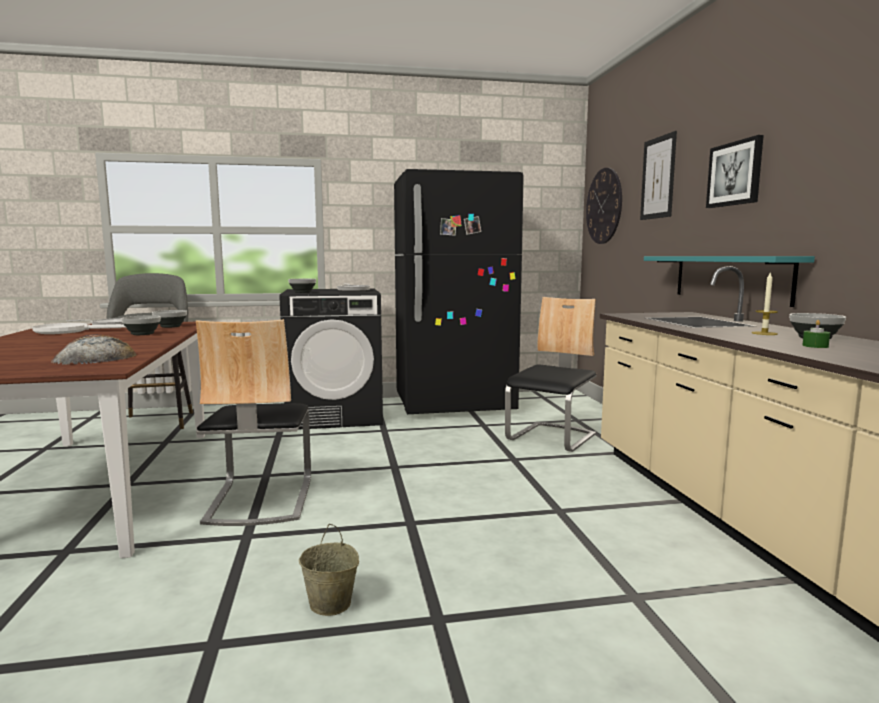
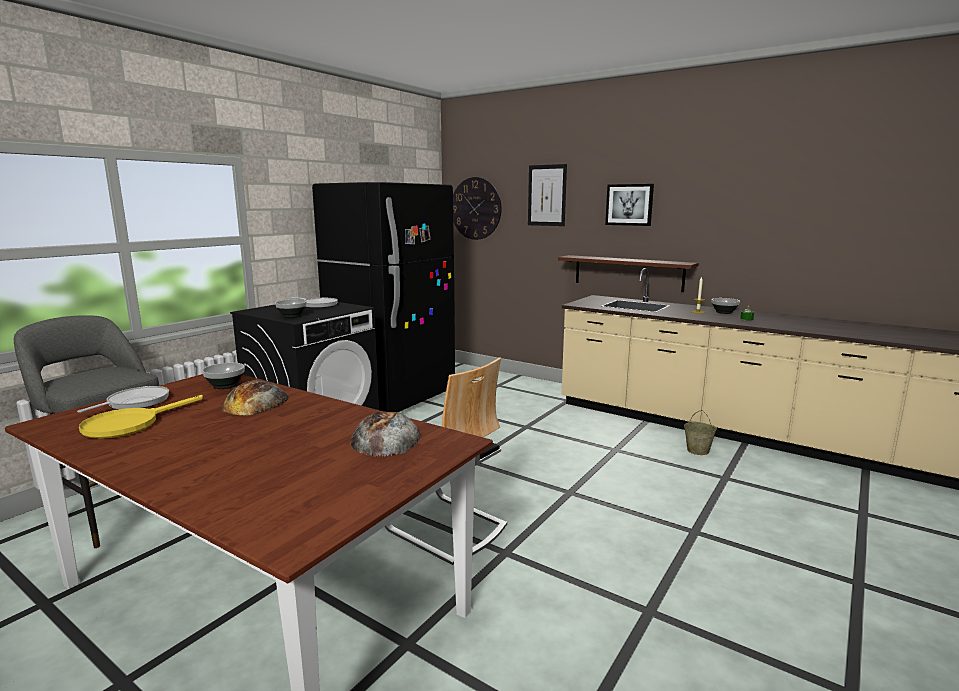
camera: 45 degrees left, 5 degrees up
(69, 331) = (130, 424): white frying pan -> yellow frying pan
(143, 334) = (256, 402): bowl -> bread
(331, 604) = (643, 555): beige bucket -> beige bucket (698, 451)
(552, 437) = (512, 403): chair -> none
(729, 278) = (628, 273): turquoise shelf -> brown shelf

